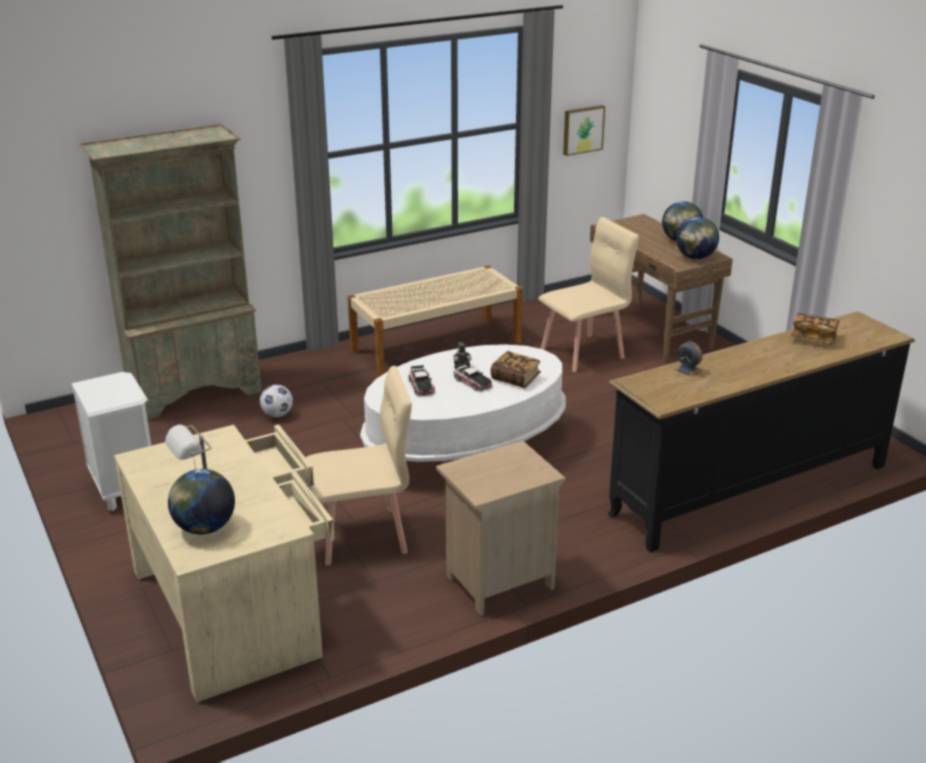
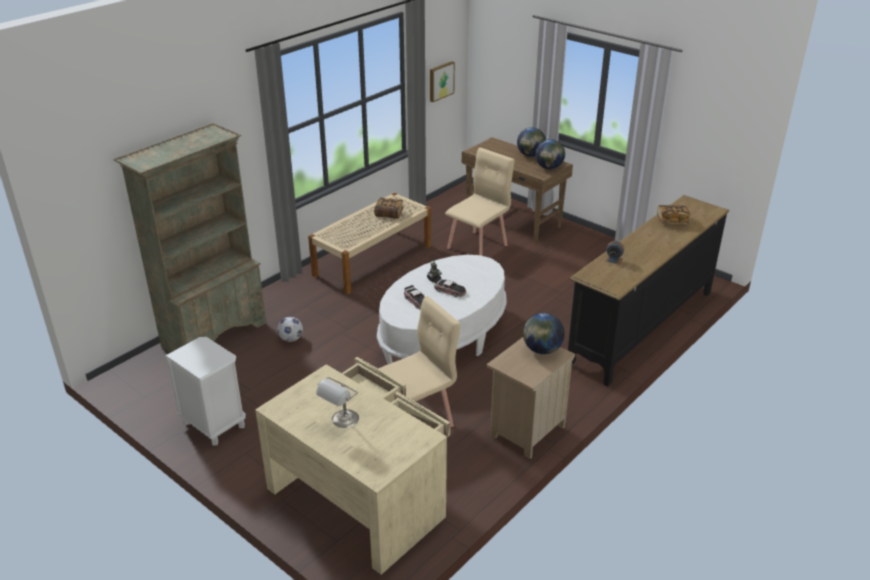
camera: 20 degrees left, 5 degrees up
(204, 528) = (368, 451): globe -> globe (542, 350)
(515, 379) = (477, 282): book -> book (389, 214)

